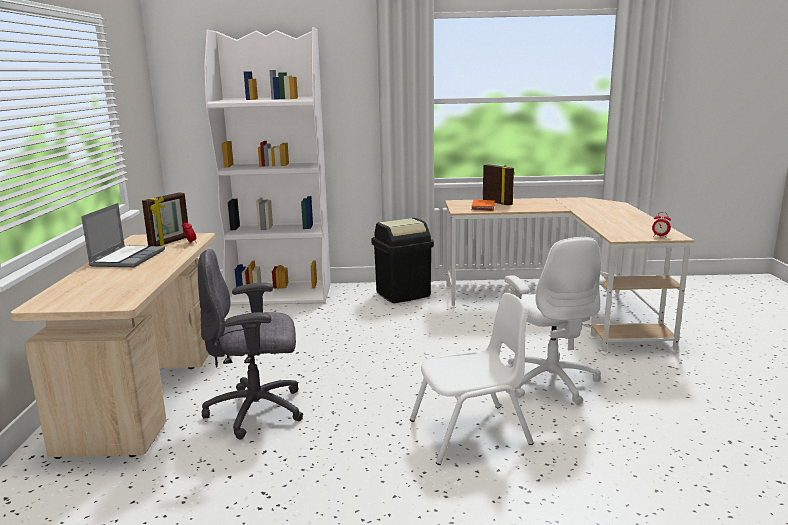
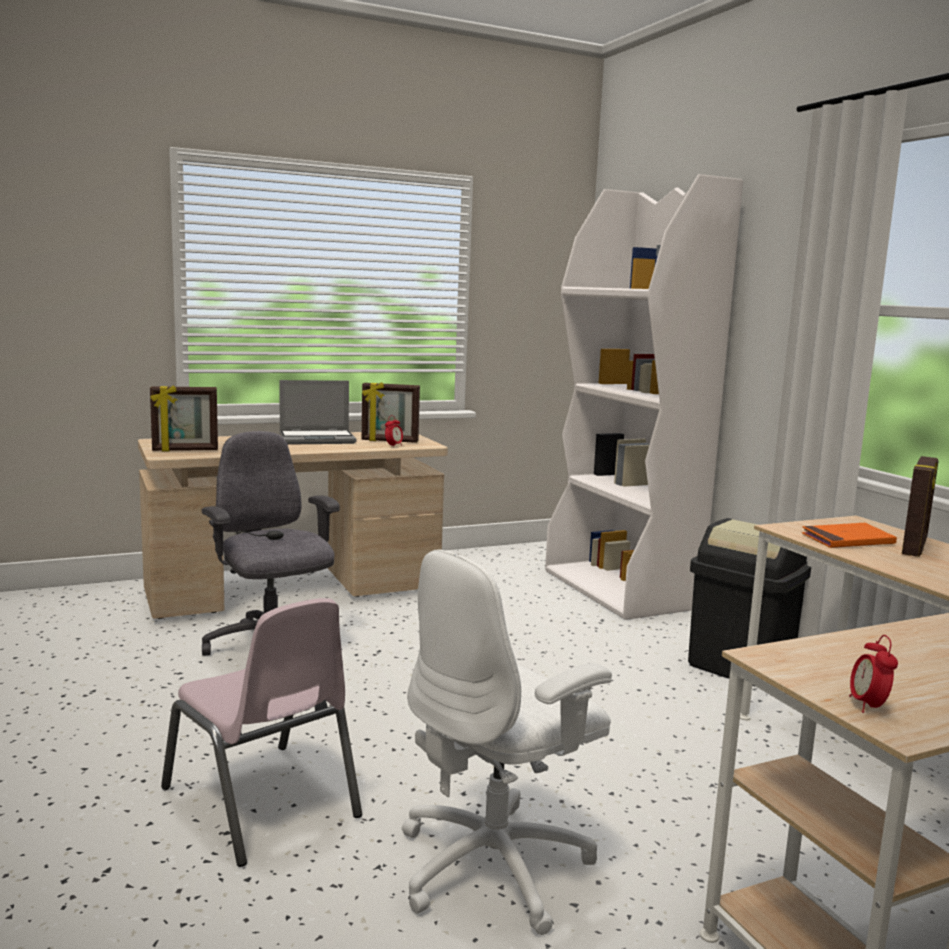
camera: 65 degrees right, 5 degrees down
(108, 297) = (185, 450): none -> picture frame
(471, 433) = (261, 802): white chair -> pink chair

